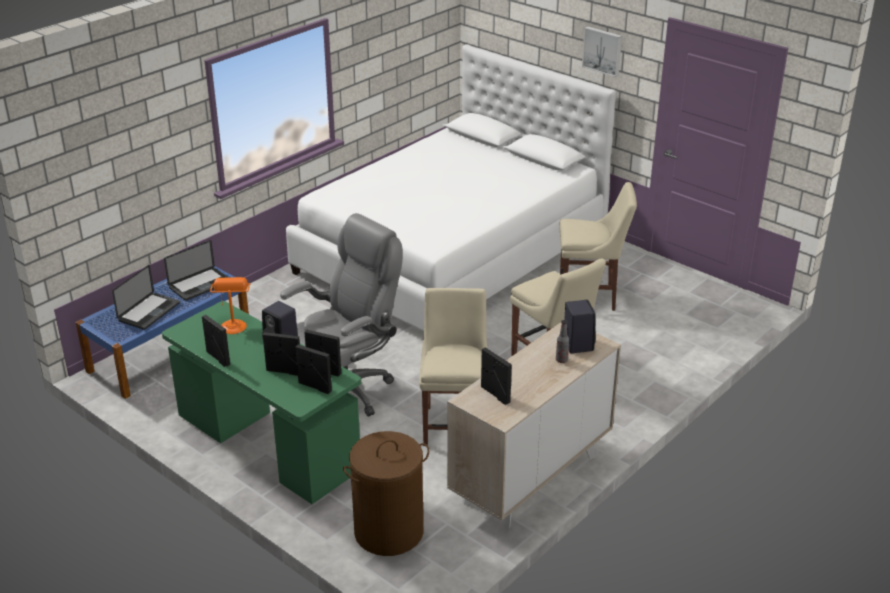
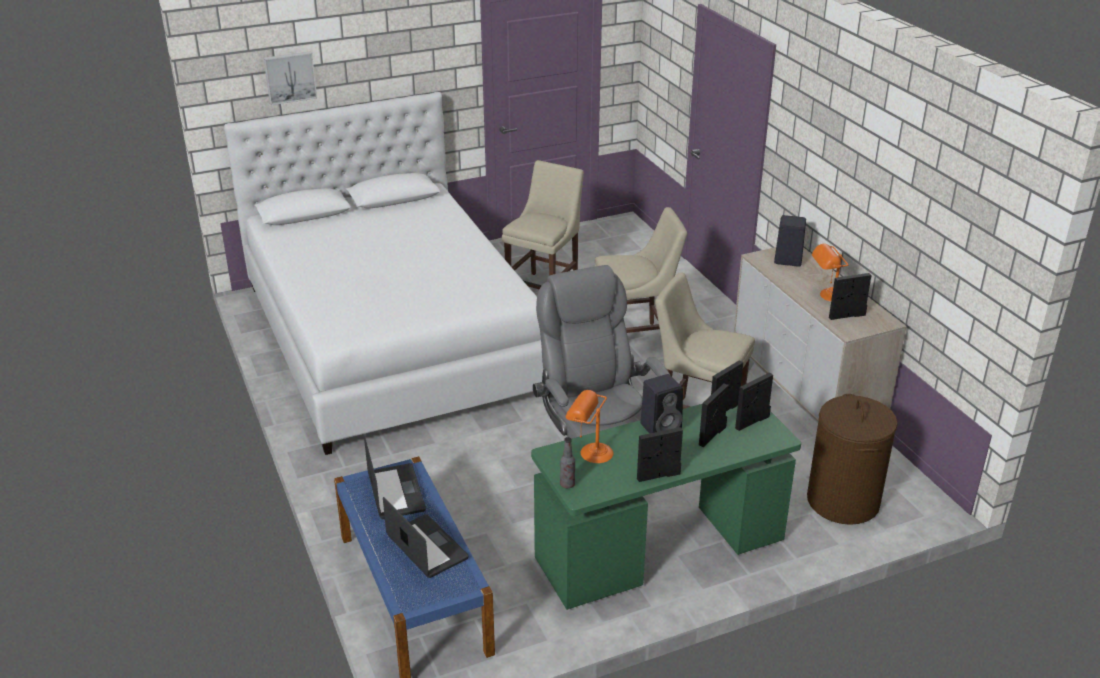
camera: 65 degrees left, 0 degrees up
(525, 378) = (828, 296): none -> orange table lamp
(561, 360) = (808, 273): bottle -> bottle (567, 484)
(603, 51) = (410, 57): picture -> picture (290, 77)

